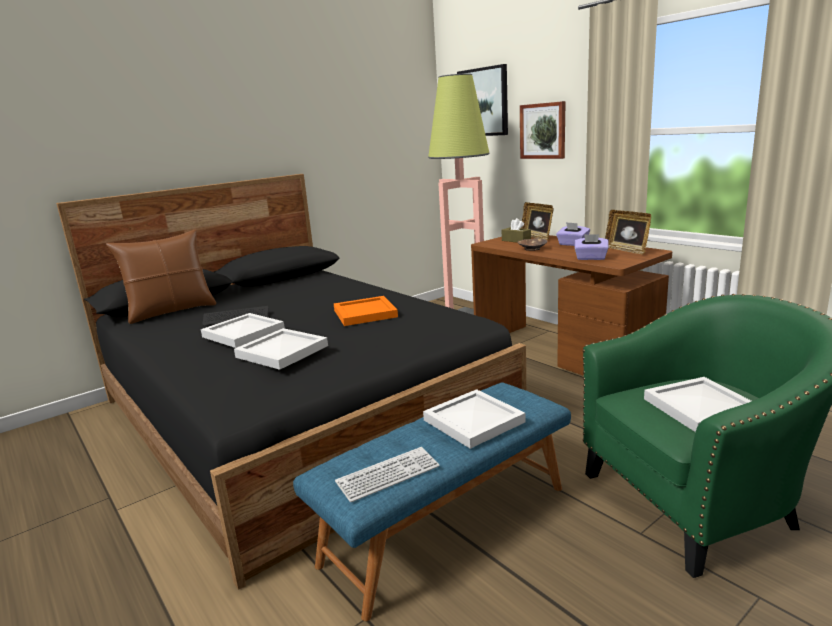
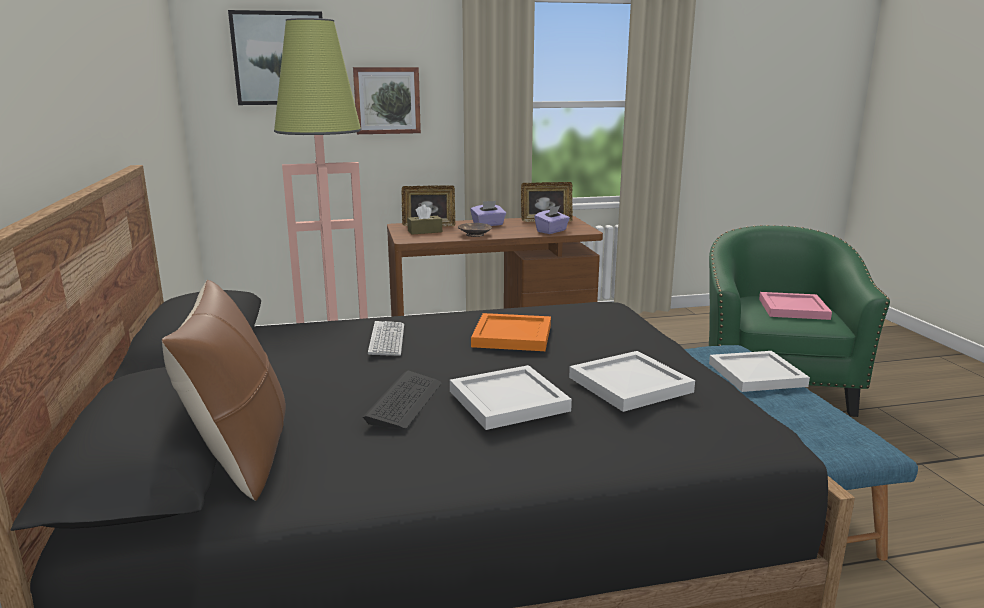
camera: 65 degrees left, 0 degrees up
(388, 475) = (845, 425): keyboard -> keyboard (387, 340)
(700, 408) = (794, 309): white tray -> pink tray

